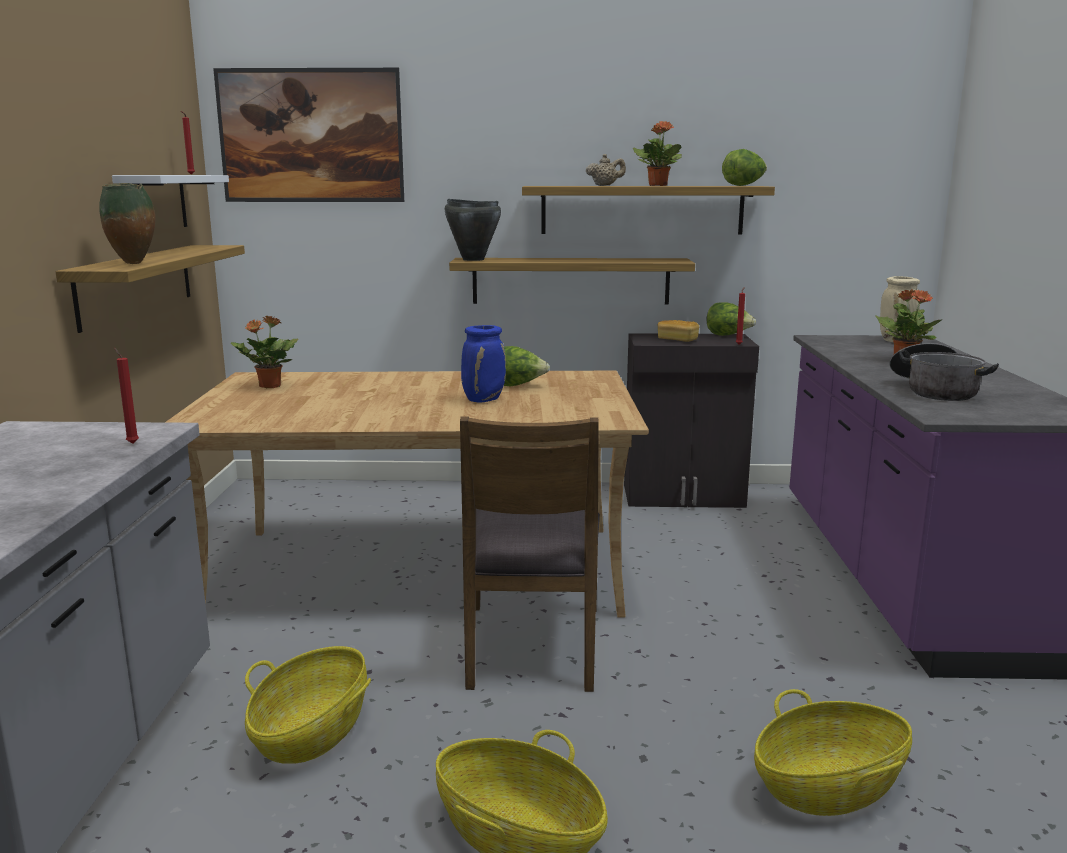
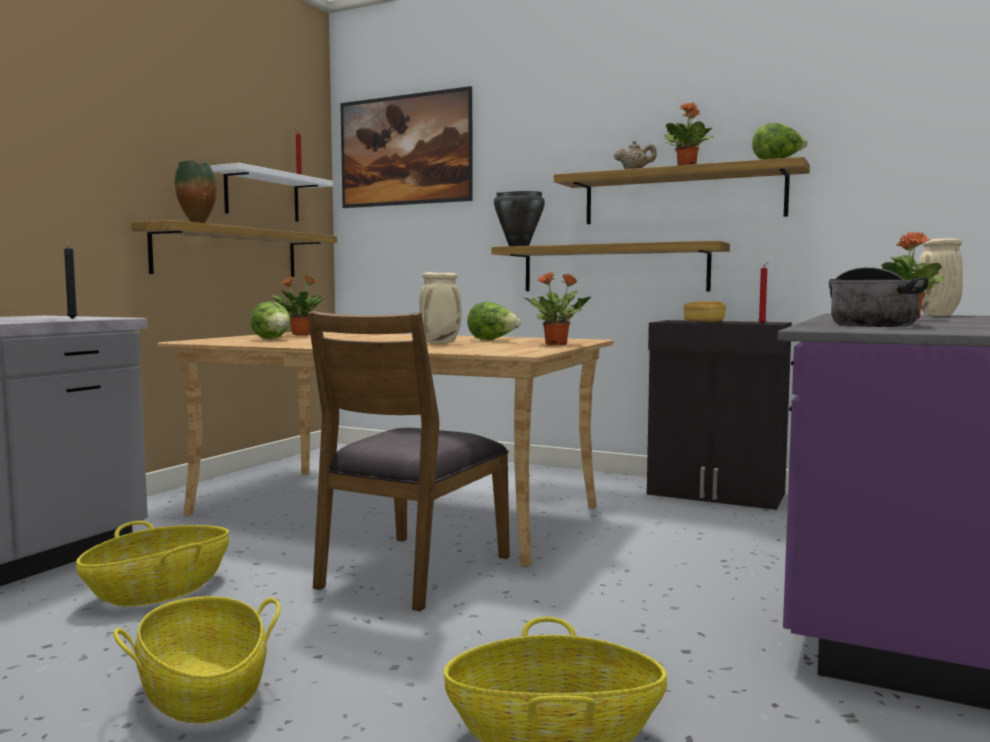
camera: 25 degrees right, 10 degrees down
(131, 443) = (72, 318): red candle -> black candle
(484, 400) = (440, 343): blue vase -> beige vase
(600, 392) = (557, 344): none -> potted plant
(728, 336) = (768, 322): lettuce -> lettuce (272, 339)

